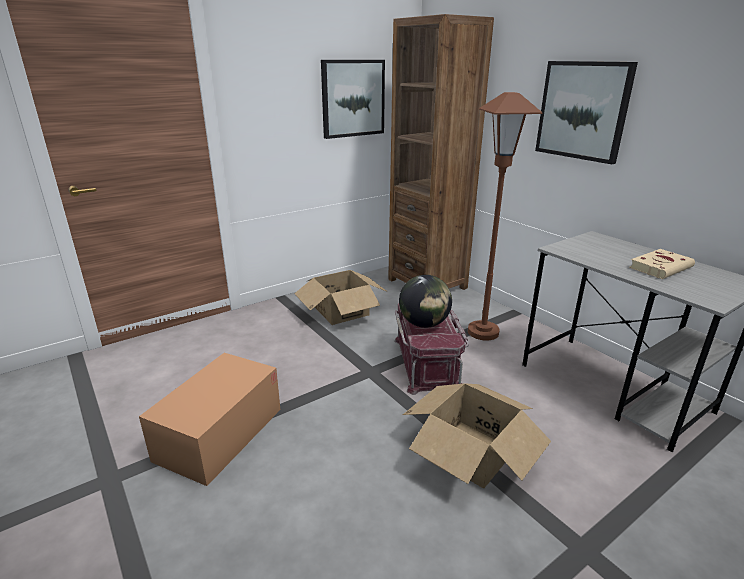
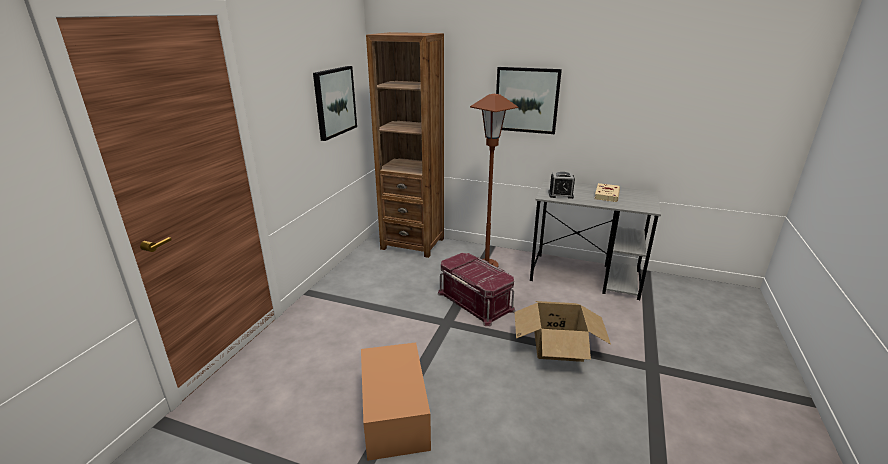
camera: 35 degrees left, 0 degrees up
(341, 311) = (373, 286): cardboard box -> none
(424, 324) = (474, 273): globe -> none
(582, 252) = (560, 195): none -> alarm clock

